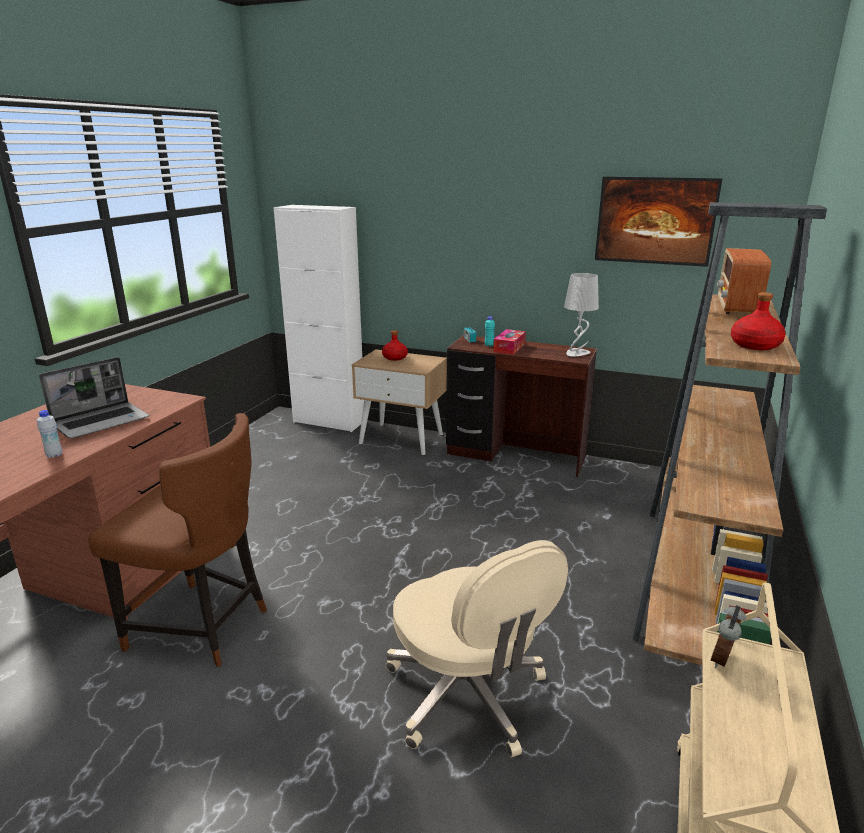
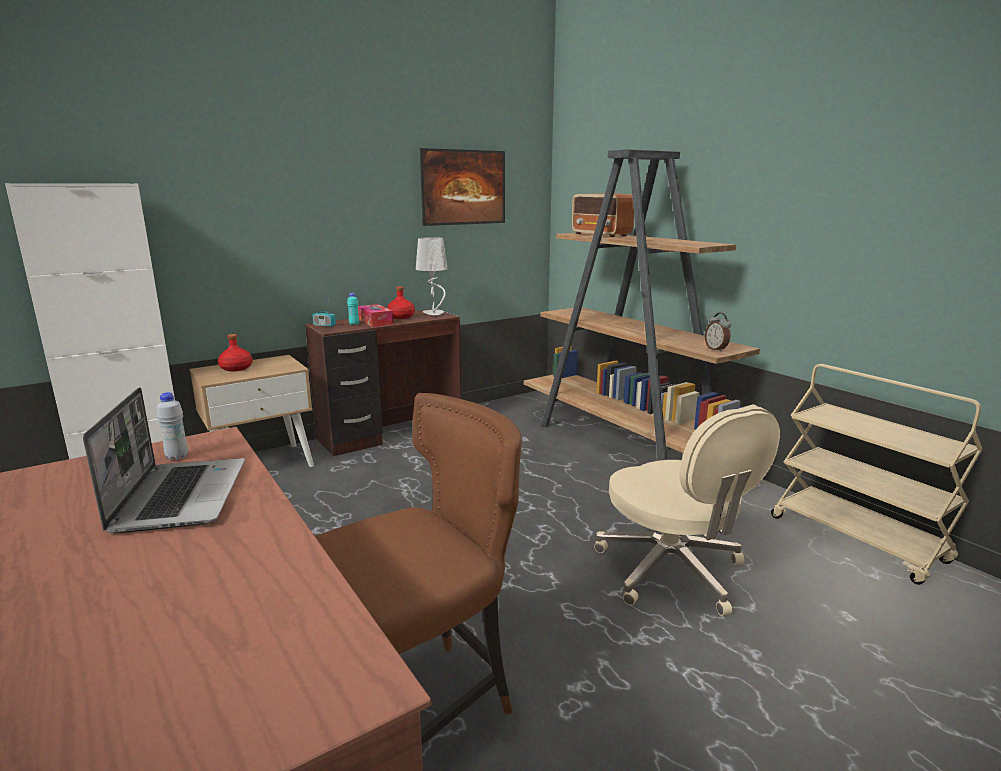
camera: 55 degrees left, 5 degrees down
(54, 455) = (252, 543): white bottle -> white bottle (177, 457)
(467, 695) = (672, 572): beige office chair -> beige office chair turned 60 degrees clockwise
(723, 660) = (824, 419): alarm clock -> alarm clock (716, 349)
(754, 345) = (688, 242): red bottle -> red bottle (400, 317)

